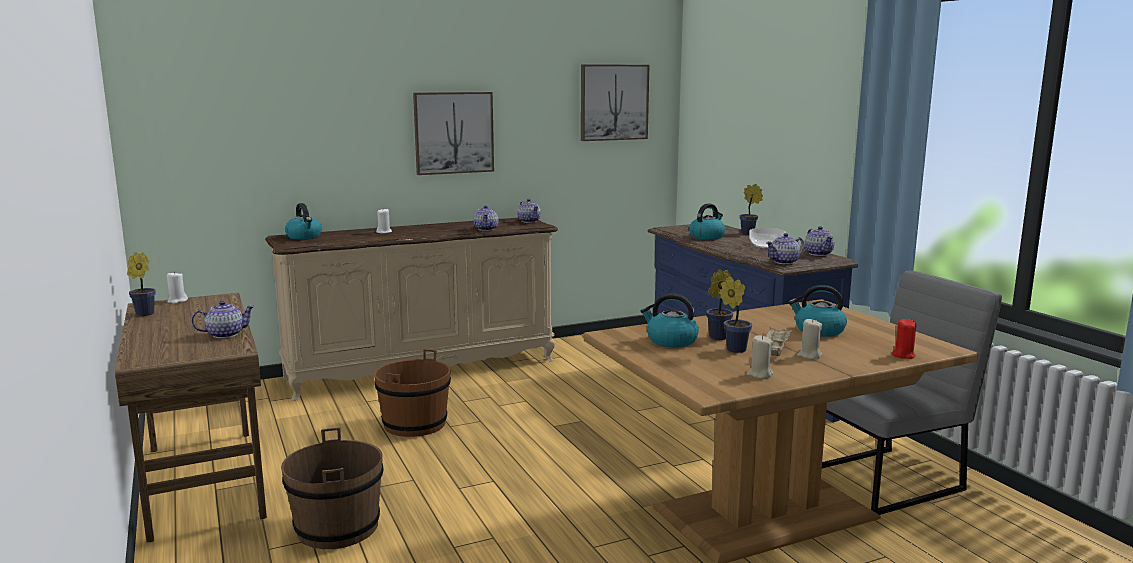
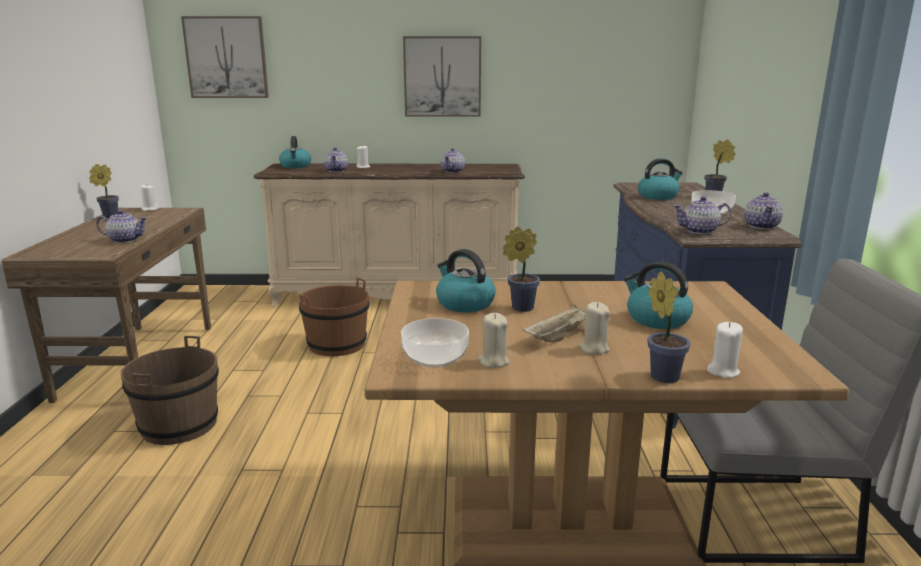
camera: 25 degrees right, 5 degrees up
(529, 221) = (506, 167): teapot -> teapot (336, 170)
(613, 102) = (617, 49): picture -> picture (226, 57)
(716, 378) = (436, 357): none -> bowl
(734, 349) = (516, 325): potted plant -> potted plant (662, 375)
(903, 355) = (722, 371): red candle -> white candle

